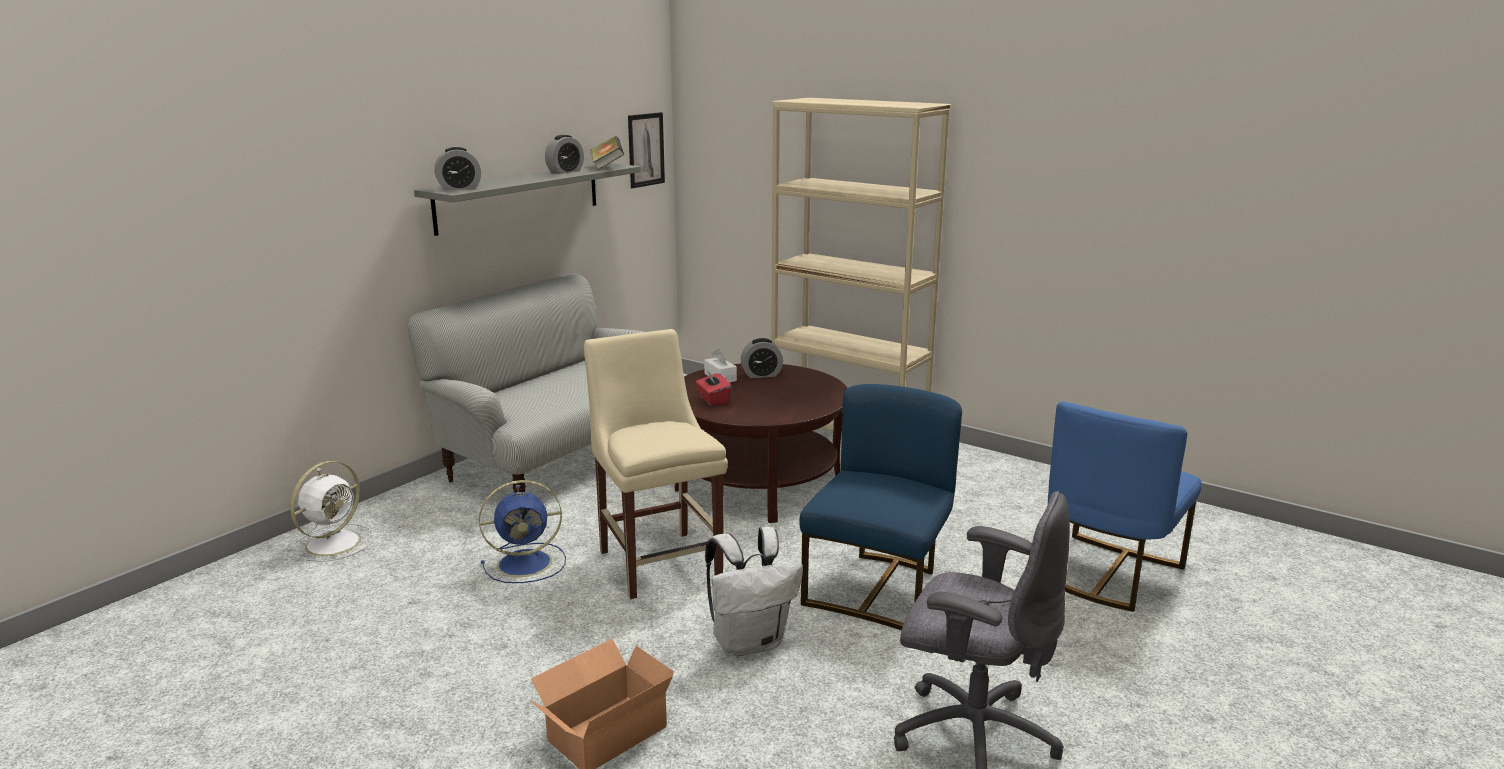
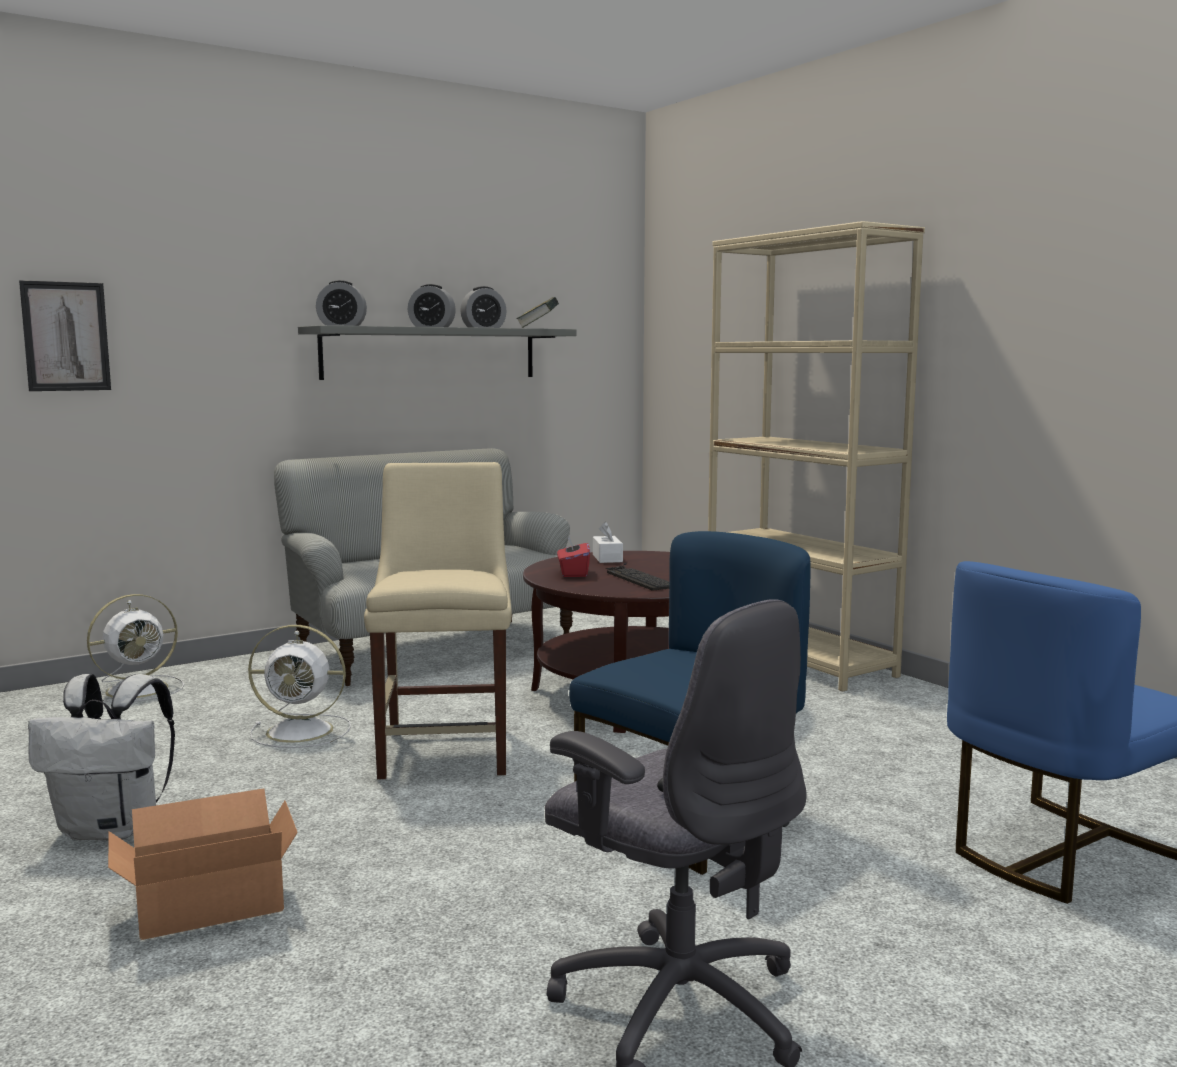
camera: 20 degrees right, 10 degrees down
(527, 563) = (303, 731): blue fan -> white fan
(646, 150) = (604, 323): picture -> picture (66, 336)
(750, 642) = (473, 843): white backpack -> white backpack (113, 829)
(761, 375) = (659, 560): alarm clock -> alarm clock (432, 327)
(766, 399) = (637, 578): none -> keyboard

